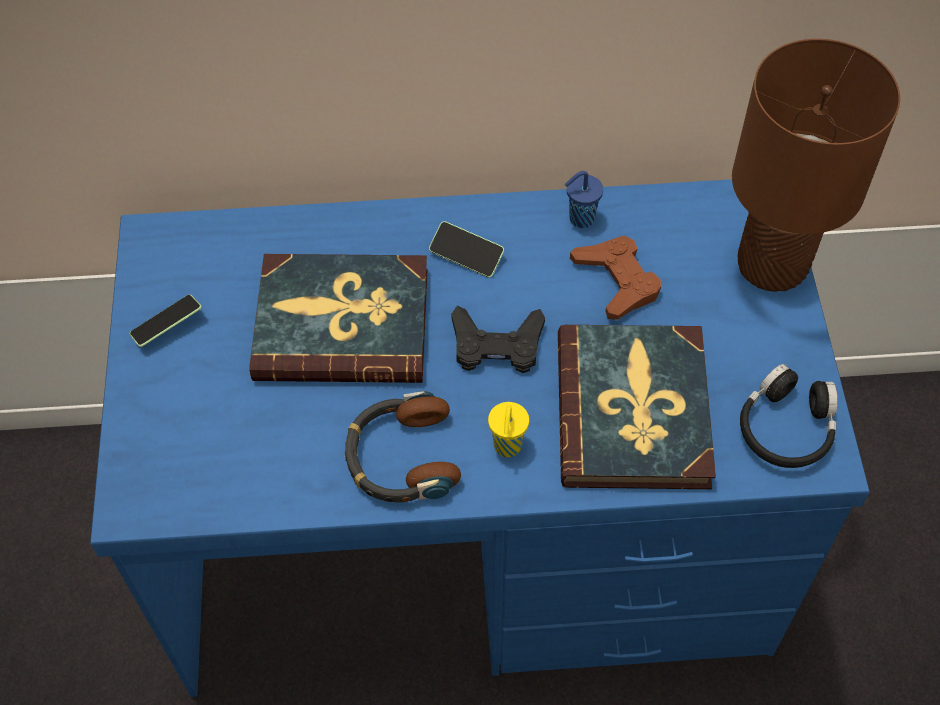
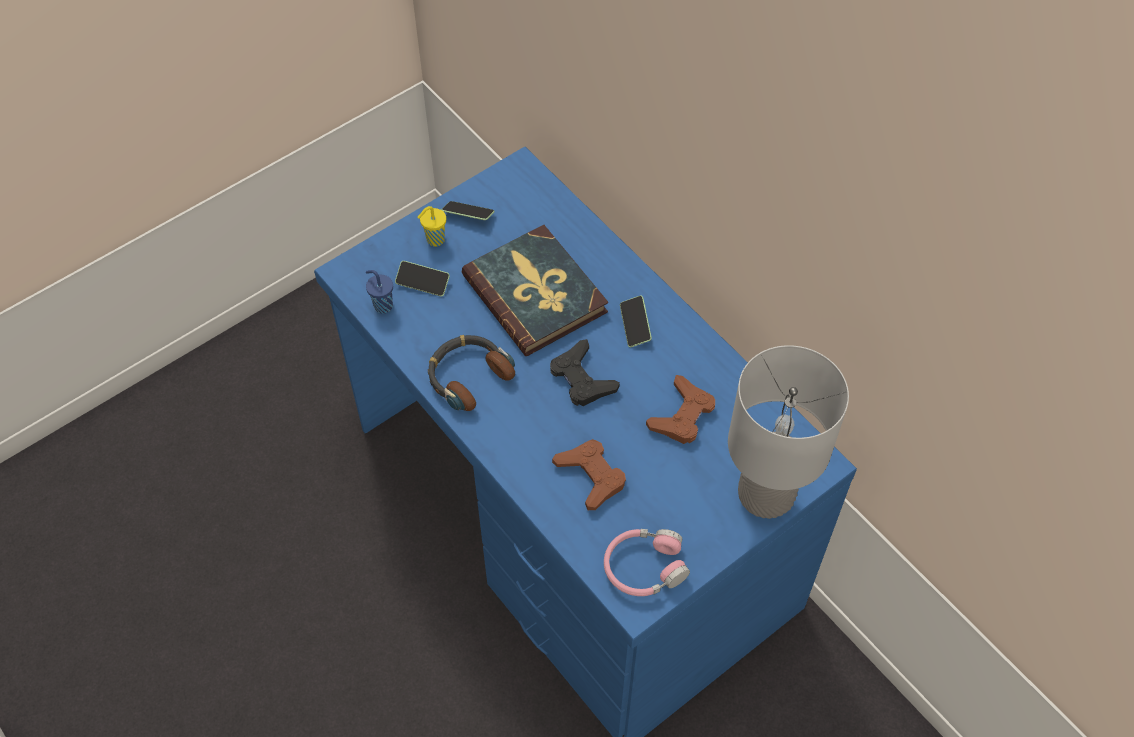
camera: 55 degrees right, 0 degrees up
(224, 430) = (423, 283): none -> phone
(507, 447) = (514, 424): yellow cup -> yellow cup (434, 240)
(580, 219) = (714, 369): blue cup -> blue cup (382, 305)
(634, 411) = (591, 476): book -> brown game controller
(772, 269) = (766, 498): brown table lamp -> grey table lamp
(786, 427) = (644, 567): black headphones -> pink headphones

